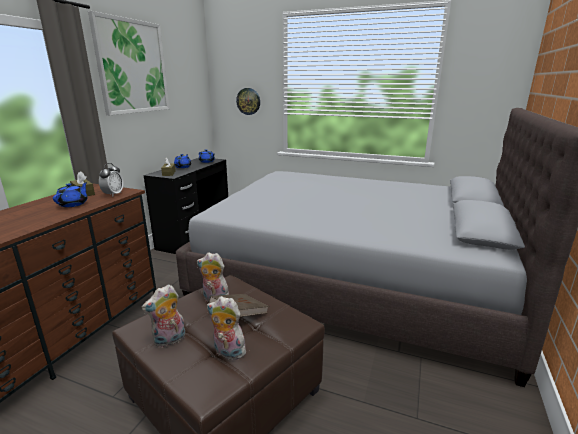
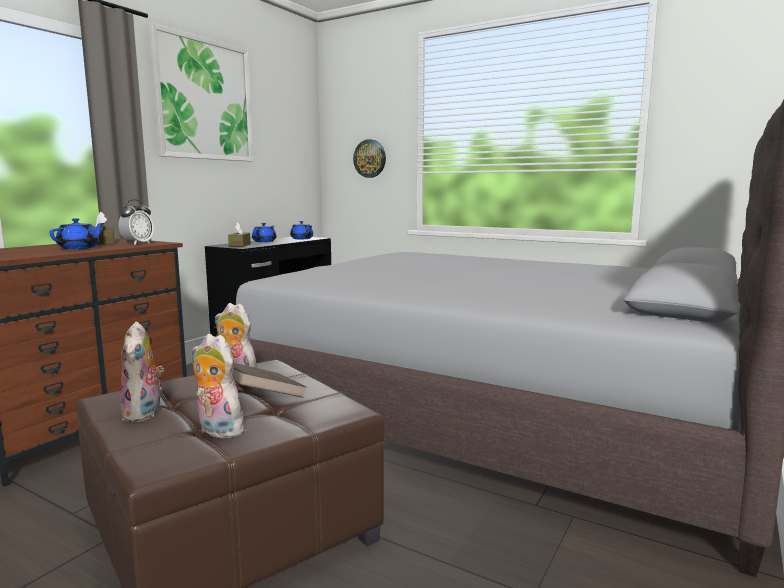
camera: 10 degrees right, 10 degrees down
(169, 341) = (144, 413): plush toy -> plush toy turned 75 degrees counterclockwise

